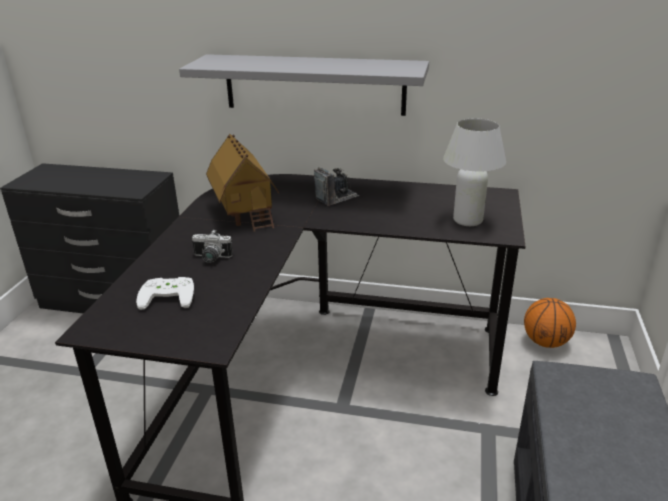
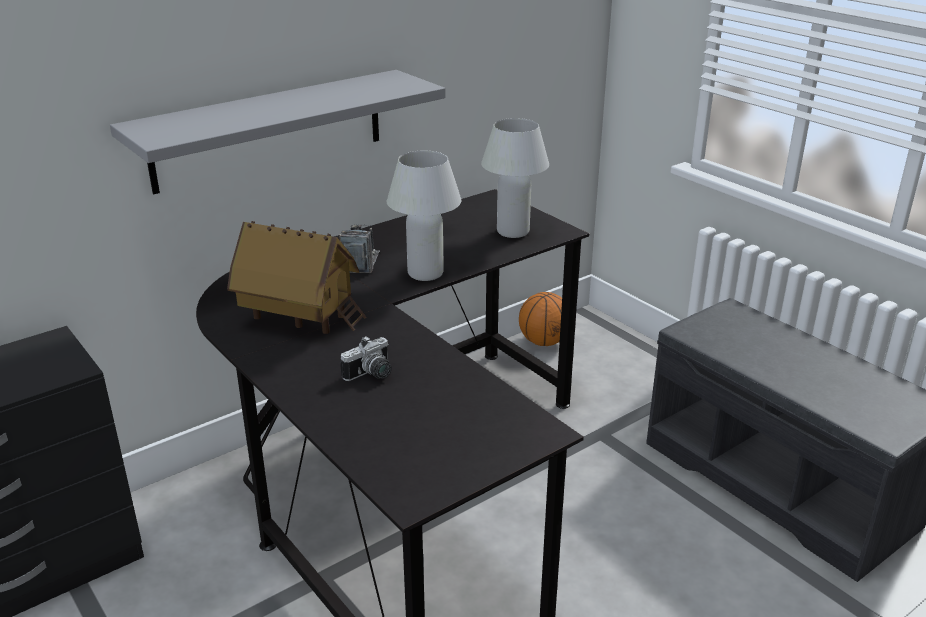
camera: 50 degrees left, 0 degrees up
(169, 295) = (412, 425): white game controller -> none
(356, 220) = (425, 273): none -> white table lamp

